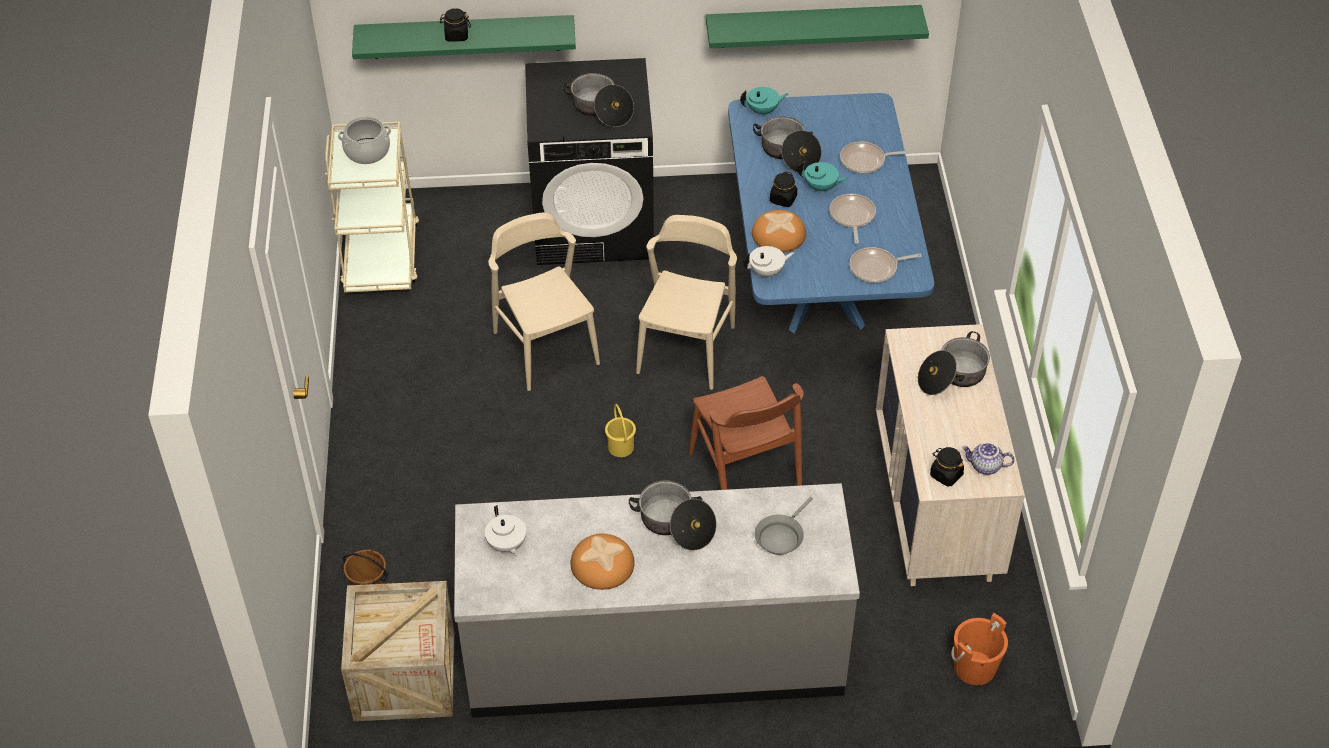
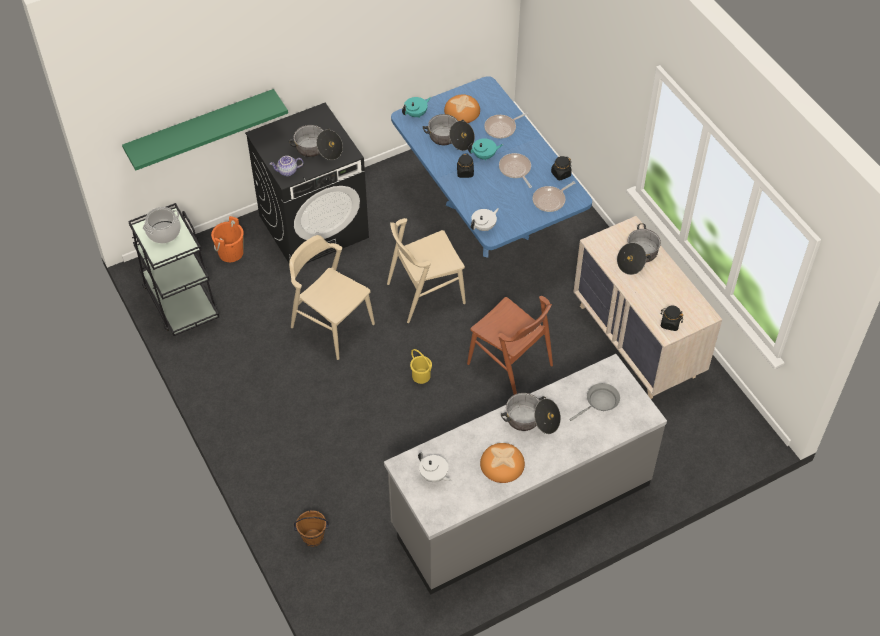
camera: 25 degrees left, 5 degrees up
(381, 256) = (180, 300): beige cart -> black cart
(404, 676) = (371, 586): crate -> none
(456, 35) = (201, 129): black jar -> black jar (560, 174)
(686, 349) = (425, 293): beige chair -> beige chair turned 105 degrees counterclockwise
(778, 235) = (476, 199): bread -> bread (462, 112)
(781, 536) = (600, 402): grey frying pan -> grey frying pan turned 135 degrees counterclockwise
(812, 26) = (430, 45): green shelf -> none
(974, 667) = (715, 436): orange bucket -> orange bucket (231, 252)
(985, 467) = (689, 309): teapot -> teapot (287, 171)

